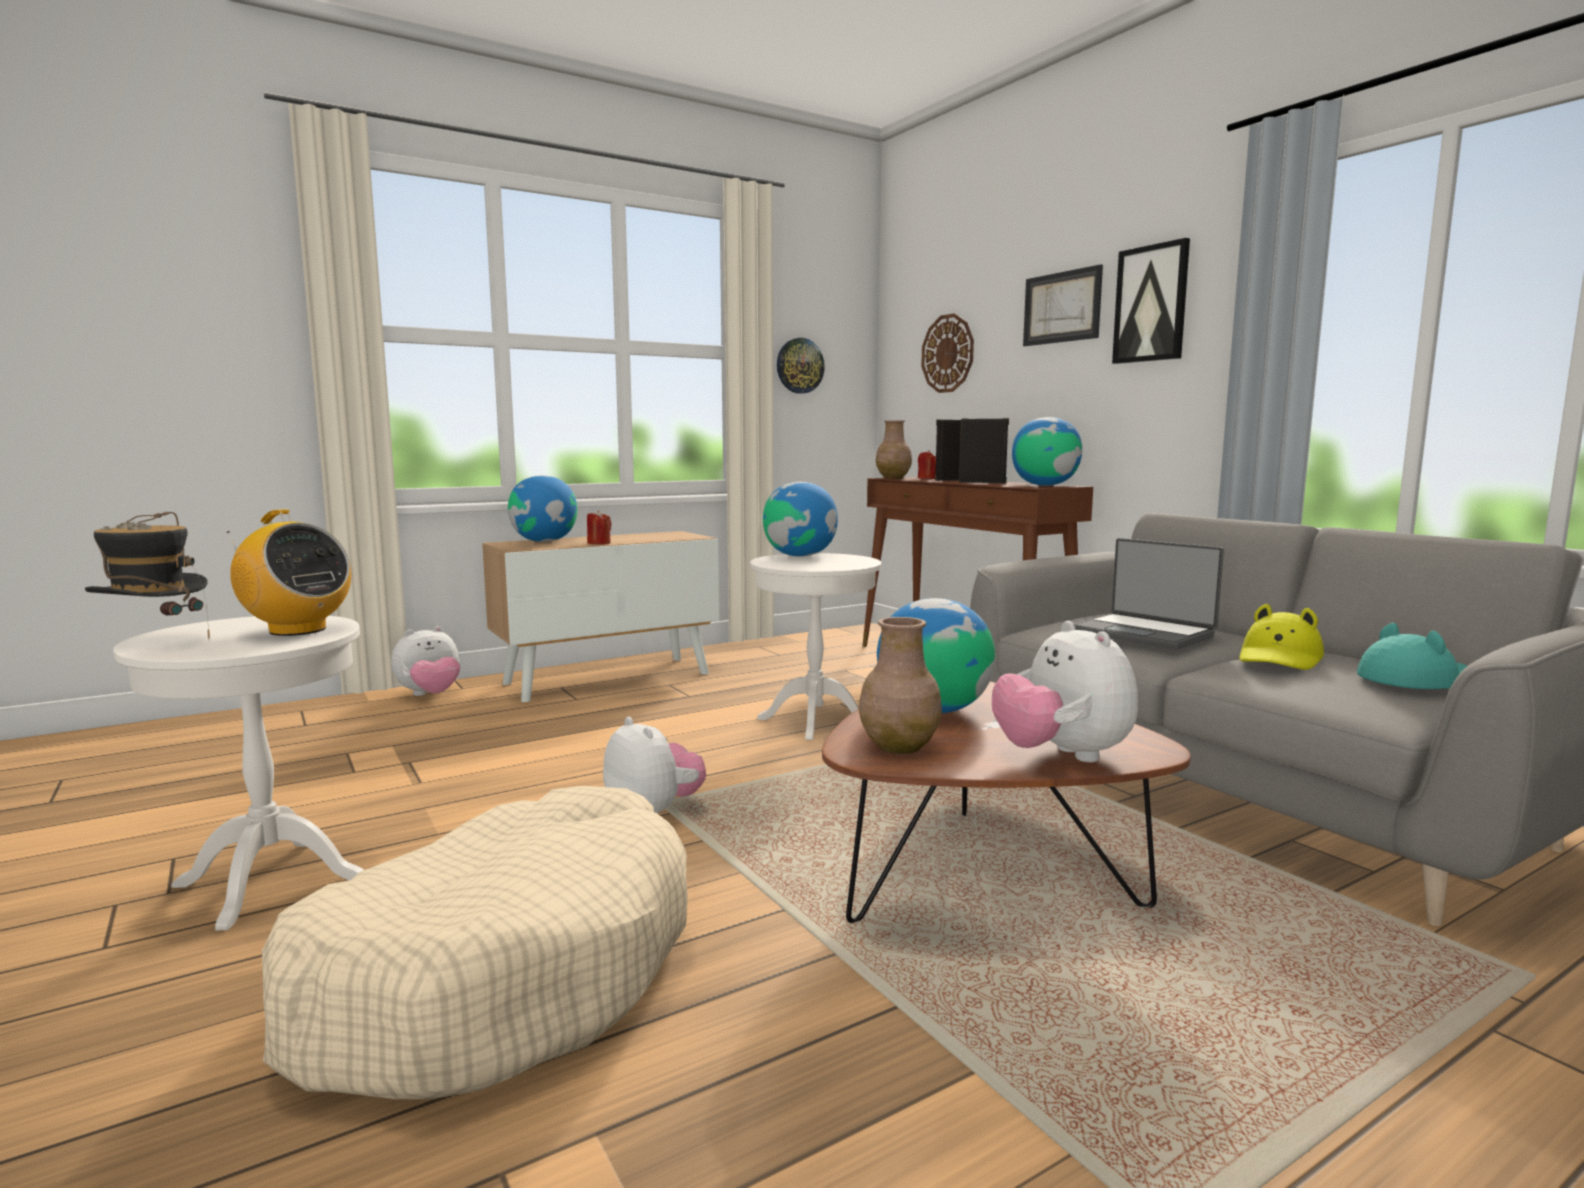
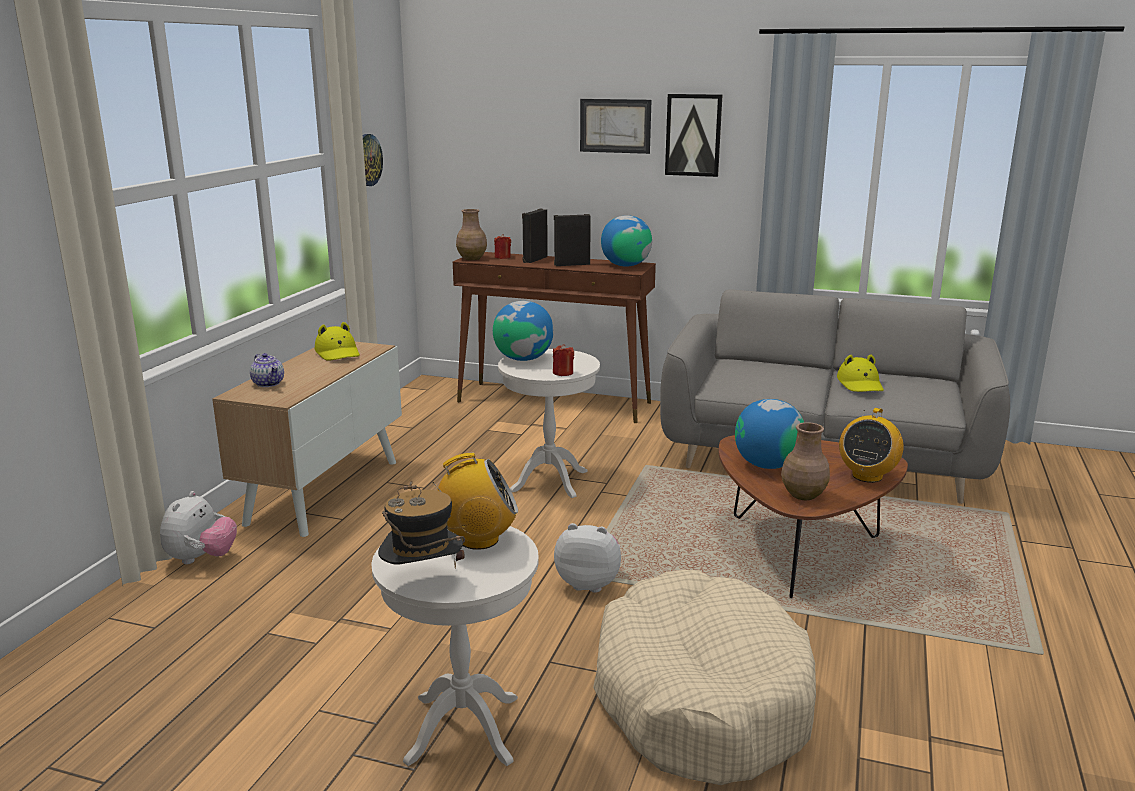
camera: 40 degrees left, 10 degrees up
(544, 541) = (269, 383): globe -> teapot
(599, 543) = (327, 375): red candle -> red candle (563, 373)
(656, 536) = (338, 353): none -> yellow hat
(948, 353) = (497, 147): wall clock -> none
(1061, 756) = (867, 476): plush toy -> radio
(1144, 633) = (778, 379): laptop -> none
(1417, 681) = (926, 386): turquoise hat -> none

